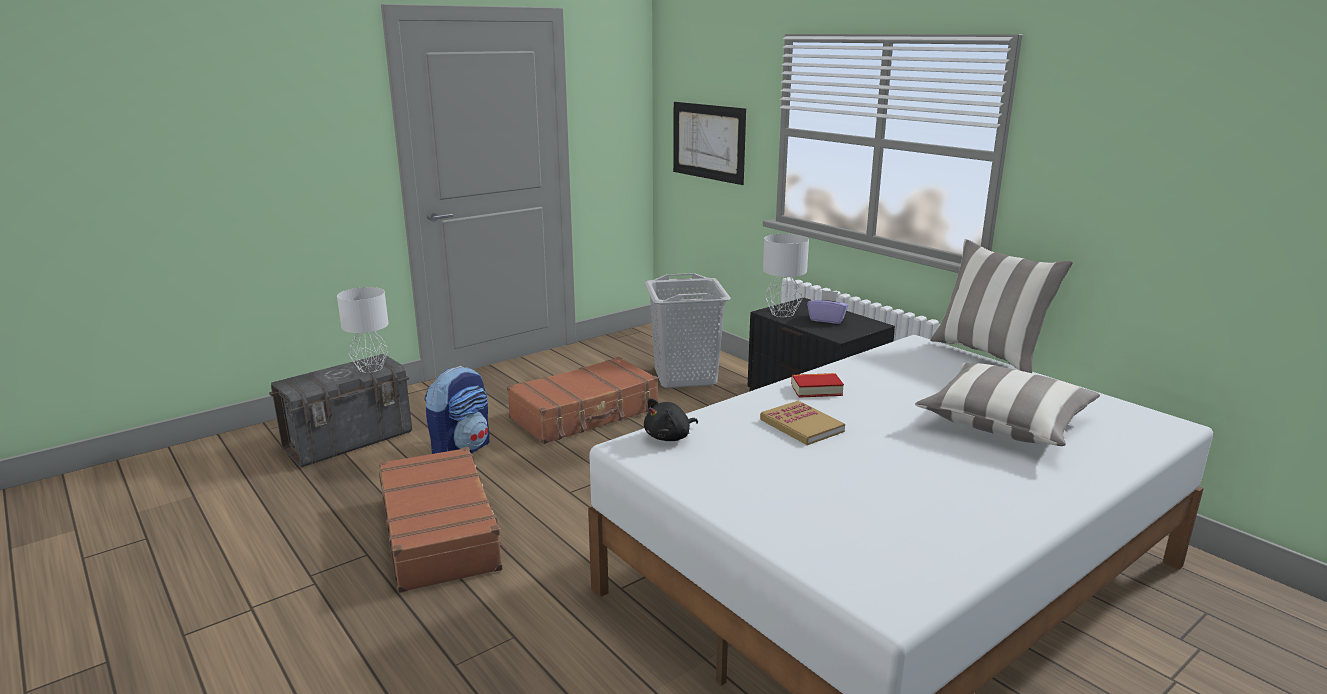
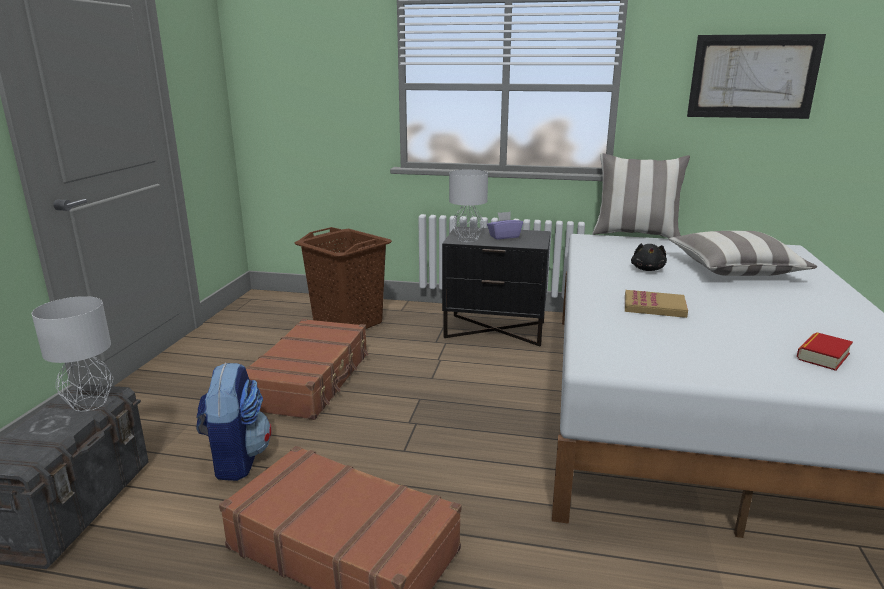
camera: 40 degrees left, 0 degrees up
(669, 437) = (603, 345): black plush toy -> black plush toy (647, 269)
(685, 376) = (348, 323): grey laundry basket -> brown laundry basket
(708, 142) = (309, 104): picture -> picture (753, 77)
(816, 390) = (606, 281): book -> book (823, 356)

